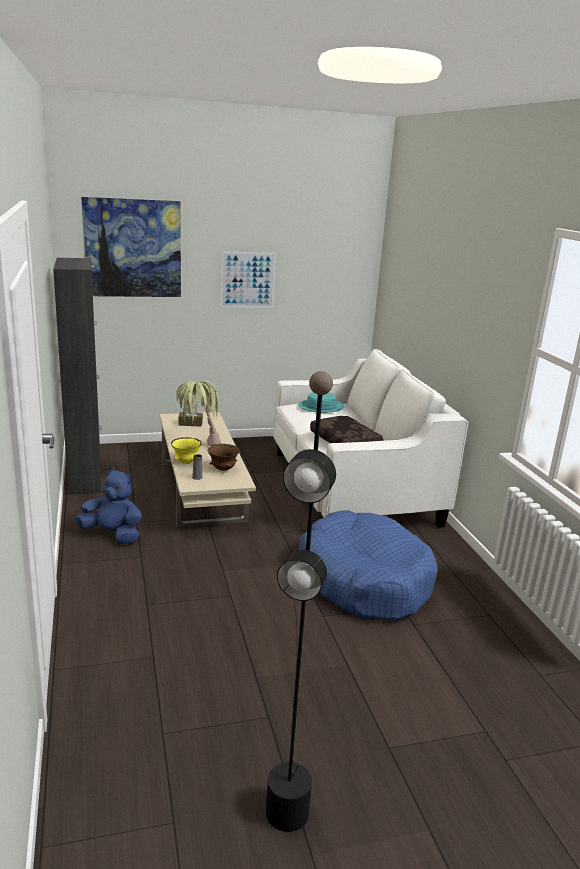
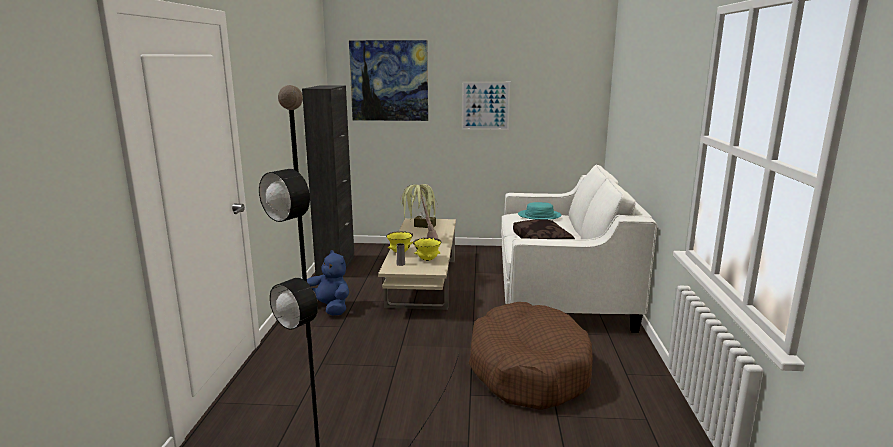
camera: 20 degrees right, 5 degrees down
(223, 469) = (427, 259): brown bowl -> yellow bowl
(364, 580) = (528, 369): blue dog bed -> brown dog bed

